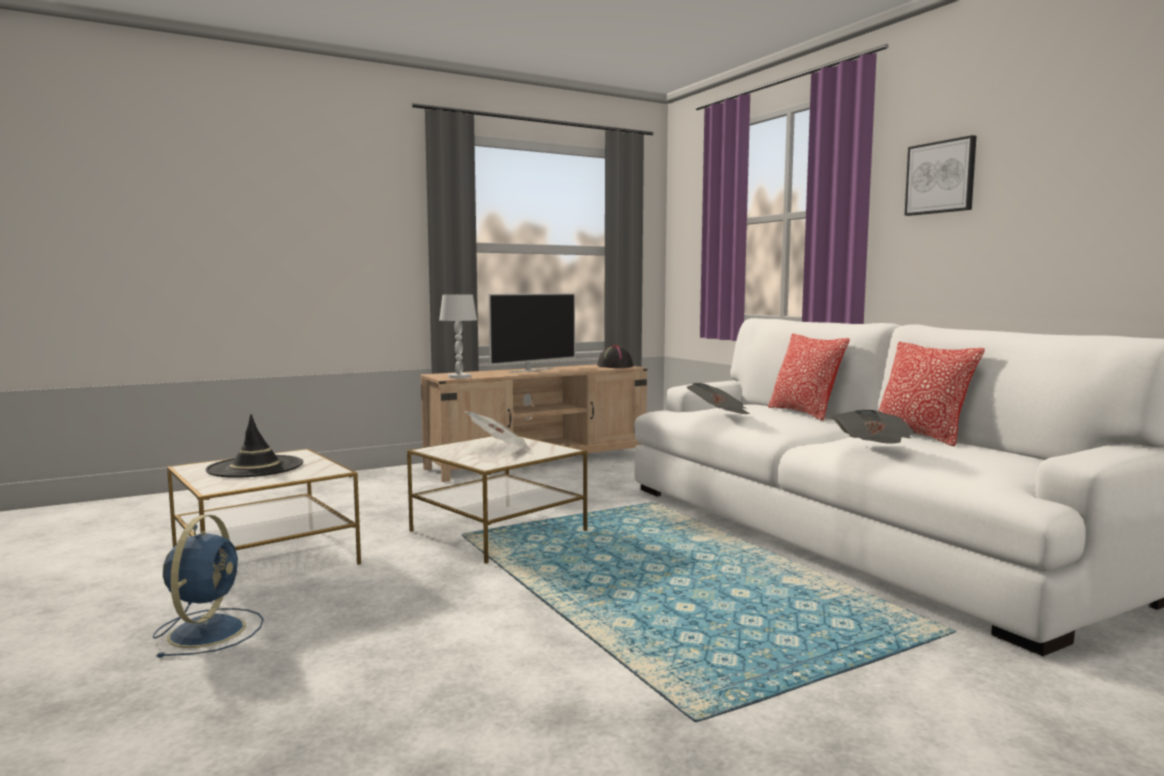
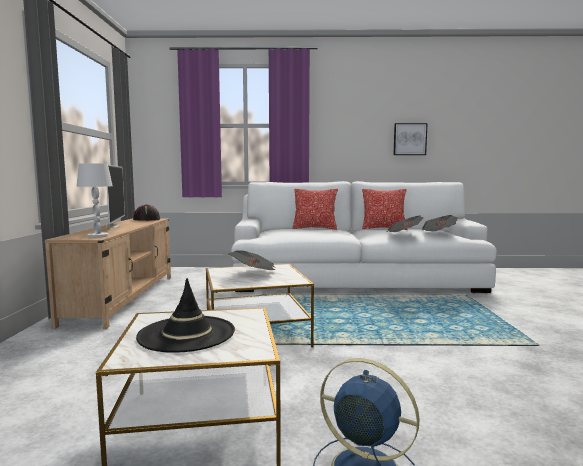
camera: 60 degrees left, 0 degrees up
(719, 416) = (302, 234): newspaper -> newspaper (438, 233)
(940, 177) = (341, 115): picture -> picture (409, 139)

